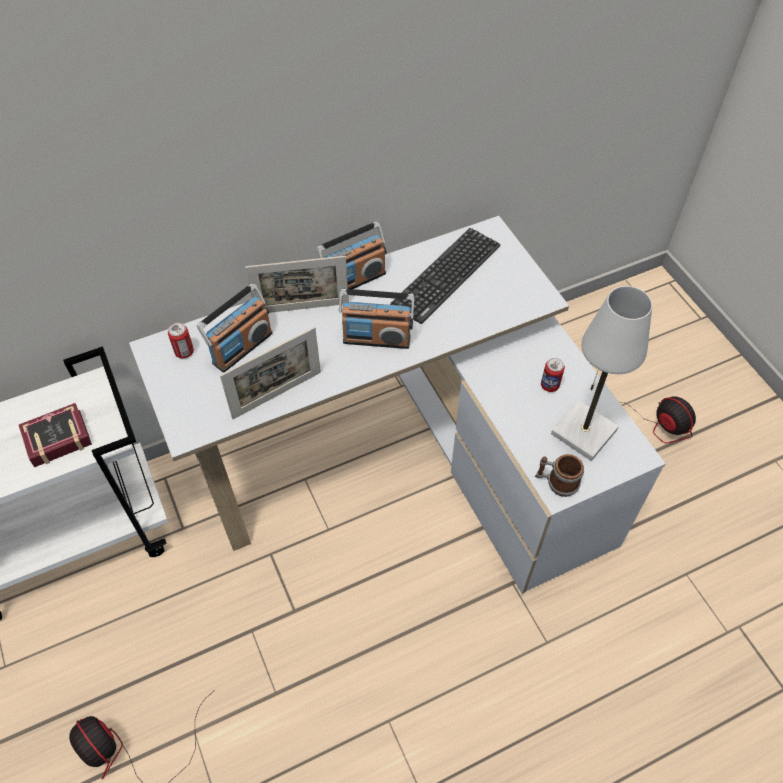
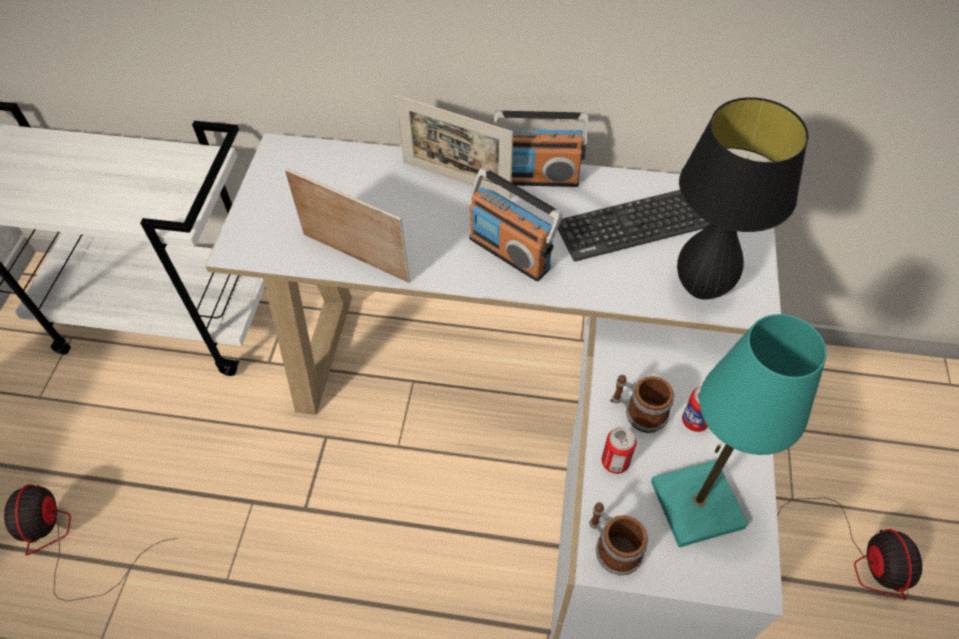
camera: 35 degrees right, 0 degrees up
(54, 438) = (136, 193): book -> none
(184, 352) = (305, 167): can -> can (615, 462)
(242, 347) = (362, 190): radio -> none
(277, 395) = (355, 257): picture frame -> picture frame turned 150 degrees counterclockwise
(507, 302) = (701, 288): none -> black table lamp
(515, 399) = (637, 412): none -> mug
(583, 432) = (696, 504): white table lamp -> turquoise table lamp

